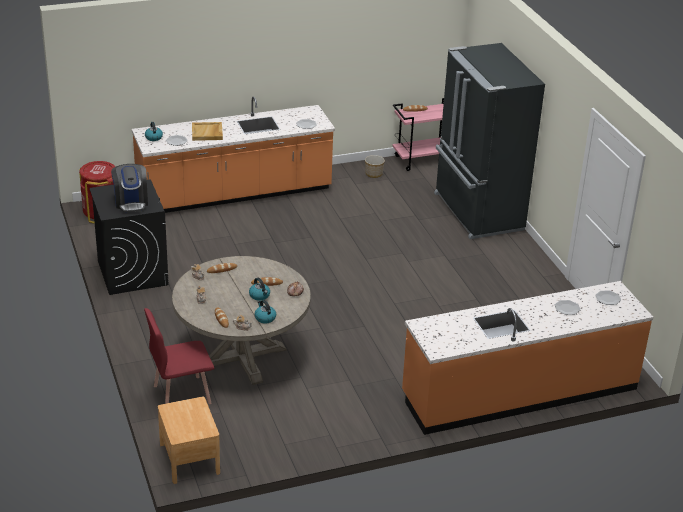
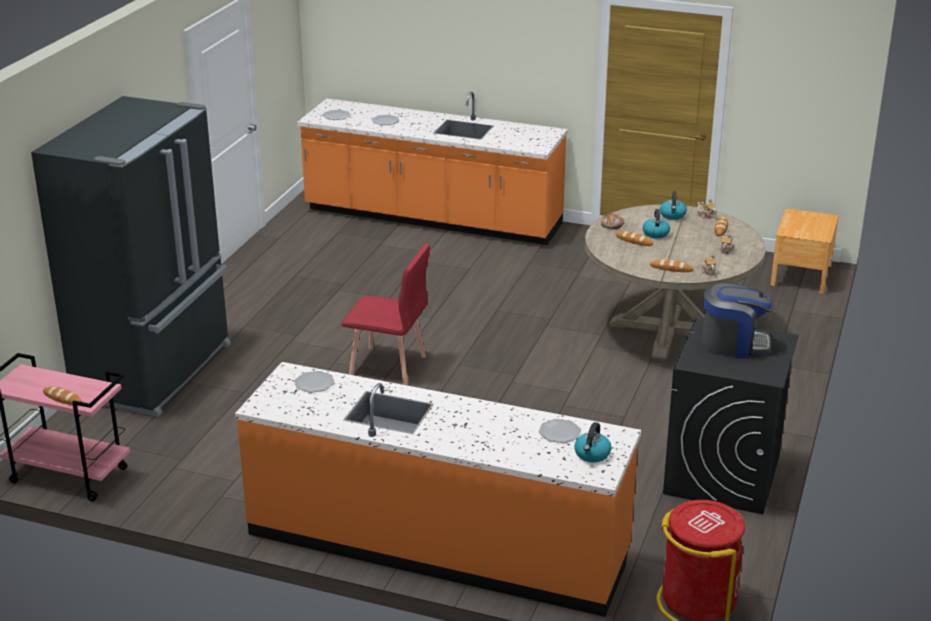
camera: 140 degrees left, 5 degrees down
(131, 202) = (734, 344): coffee machine -> coffee machine turned 75 degrees clockwise
(181, 394) = (768, 322): red chair -> red chair (388, 366)
(207, 133) = (490, 428): beige tray -> none
(374, 174) = (179, 485): planter -> none

